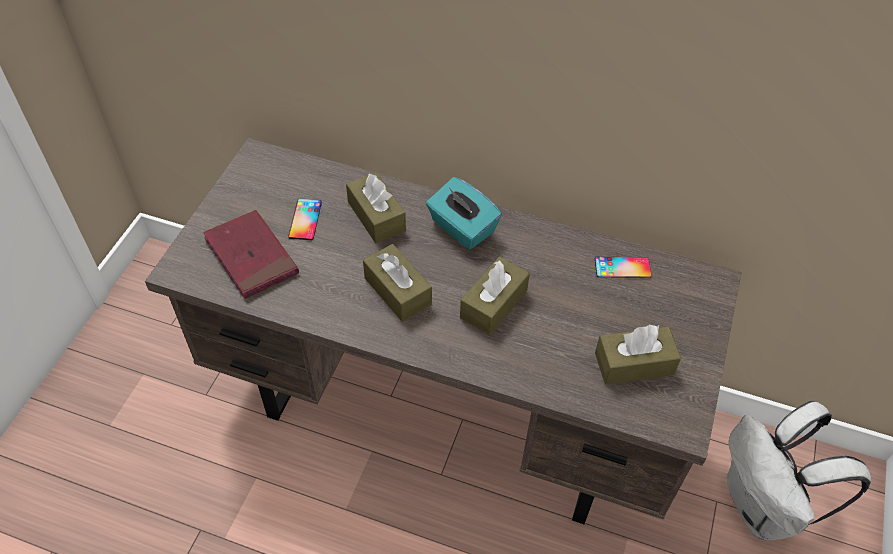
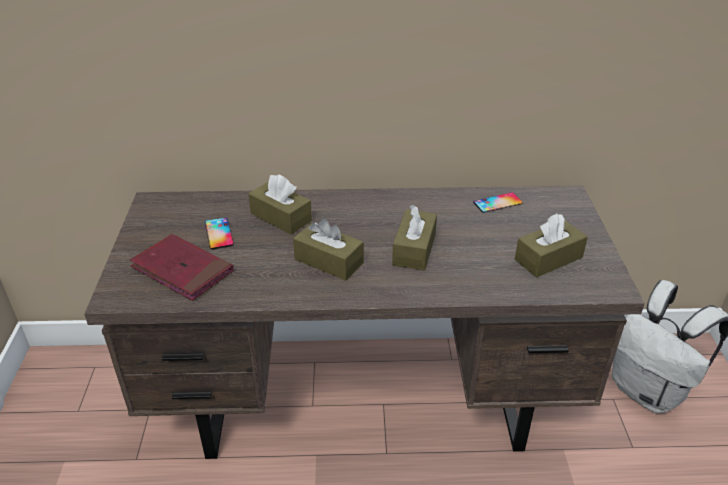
camera: 20 degrees left, 15 degrees down
(462, 228) = (357, 208): turquoise tissue box -> none

